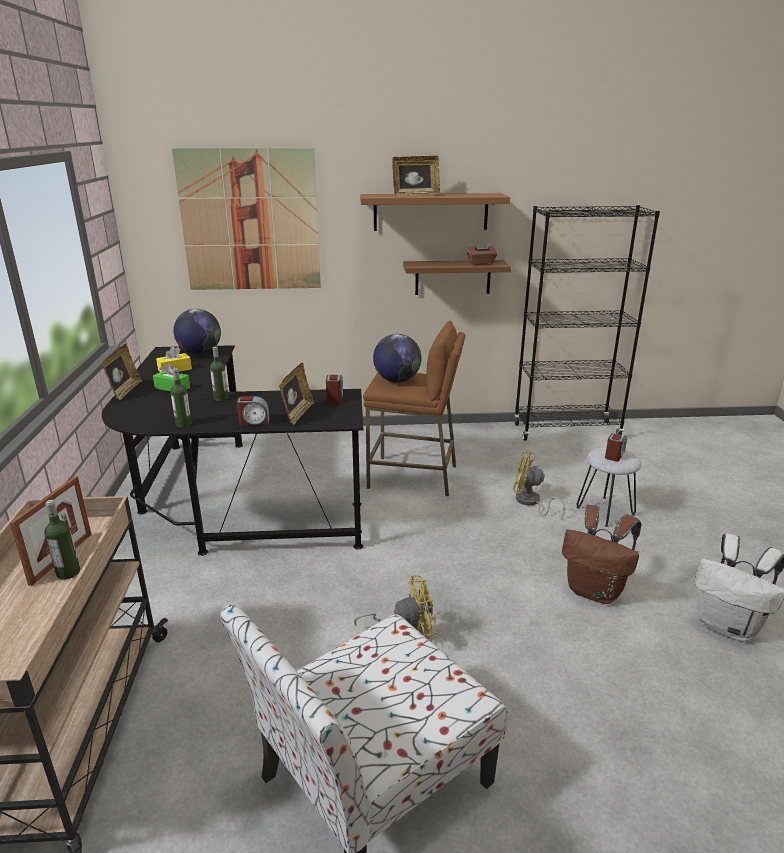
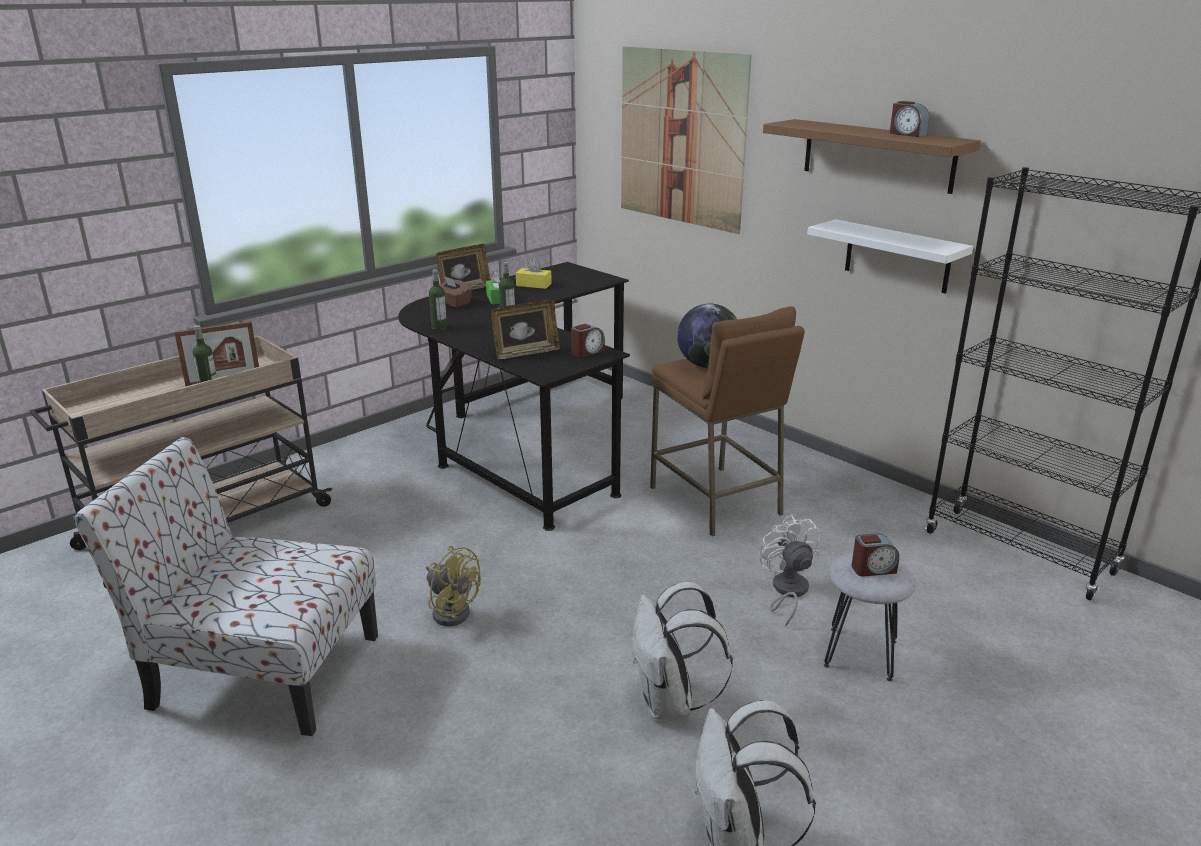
camera: 50 degrees right, 0 degrees up
(200, 353) = (584, 277): globe -> none
(254, 422) = (482, 345): alarm clock -> alarm clock (907, 134)
(415, 195) = (842, 128): picture frame -> none
(453, 277) = (897, 256): brown shelf -> white shelf
(481, 263) = (918, 243): brown tissue box -> brown tissue box (453, 303)
(530, 502) = (787, 592): yellow fan -> white fan
(595, 591) = (670, 703): brown backpack -> white backpack

